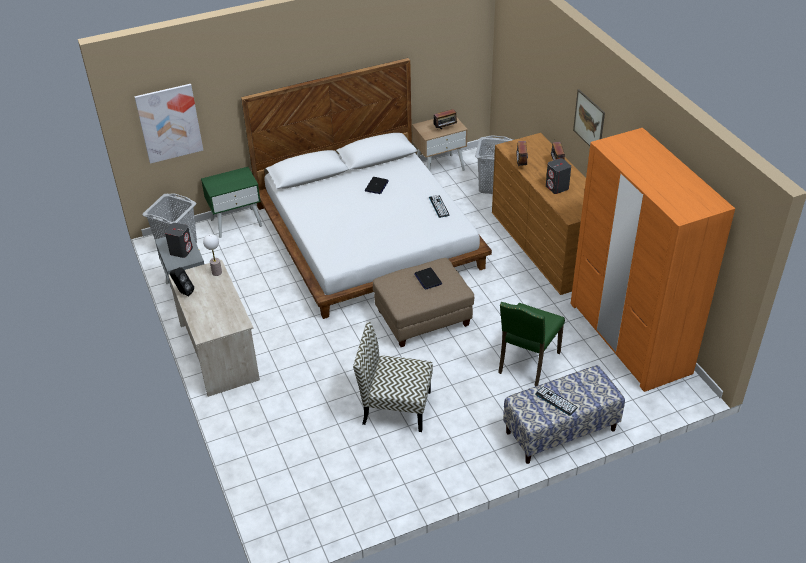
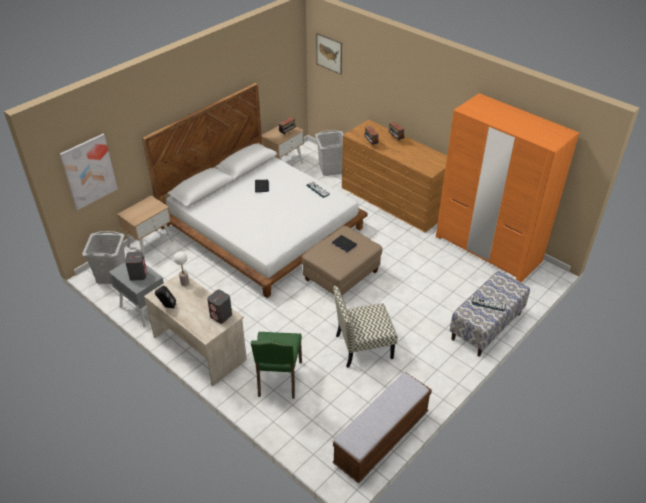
camera: 25 degrees left, 0 degrees up
(236, 222) = (150, 244): green nightstand -> beige nightstand
(349, 515) = (381, 438): none -> bench
(527, 363) = (433, 286): green chair -> green chair (278, 379)
(557, 187) = (406, 154): grey speaker -> grey speaker (221, 316)
(589, 121) = (419, 100): picture -> picture (329, 53)

